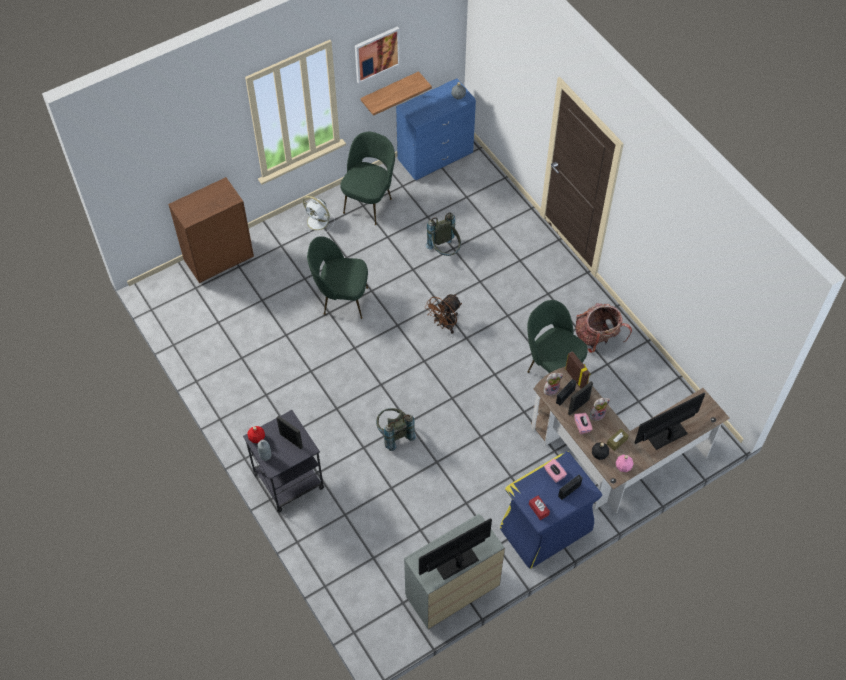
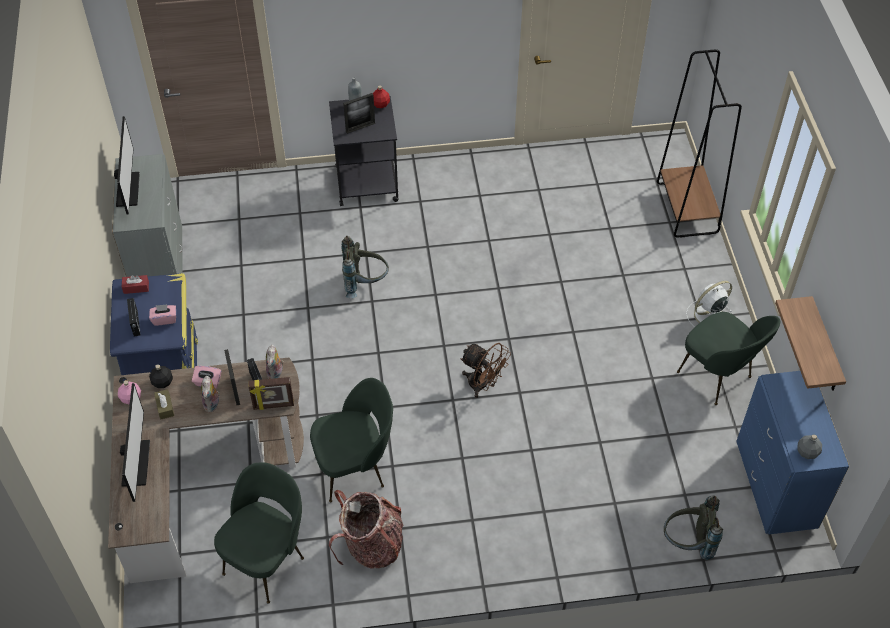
camera: 115 degrees right, 5 degrees down
(220, 260) = (687, 208): brown cabinet -> clothes rack
(341, 300) = (573, 298): green chair -> green chair (268, 561)
(377, 54) = (841, 273): picture -> none
(445, 251) = (599, 431): grey backpack -> grey backpack (688, 543)
(445, 325) = (483, 385): brown fan -> brown fan turned 150 degrees clockwise

